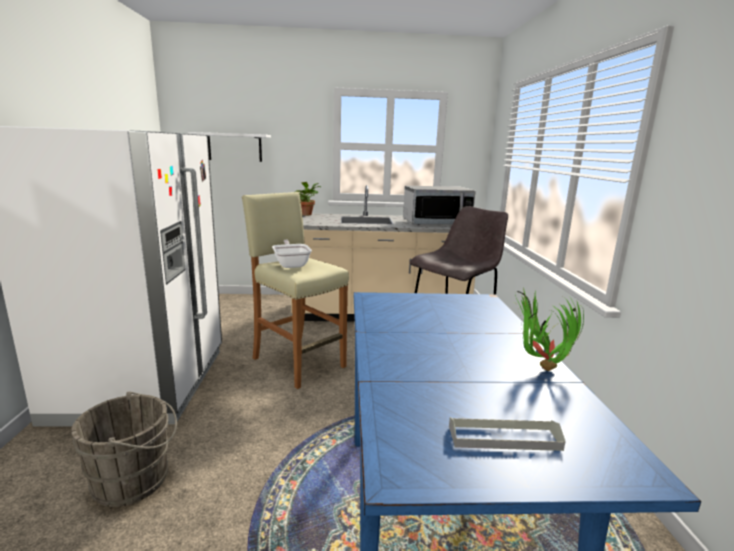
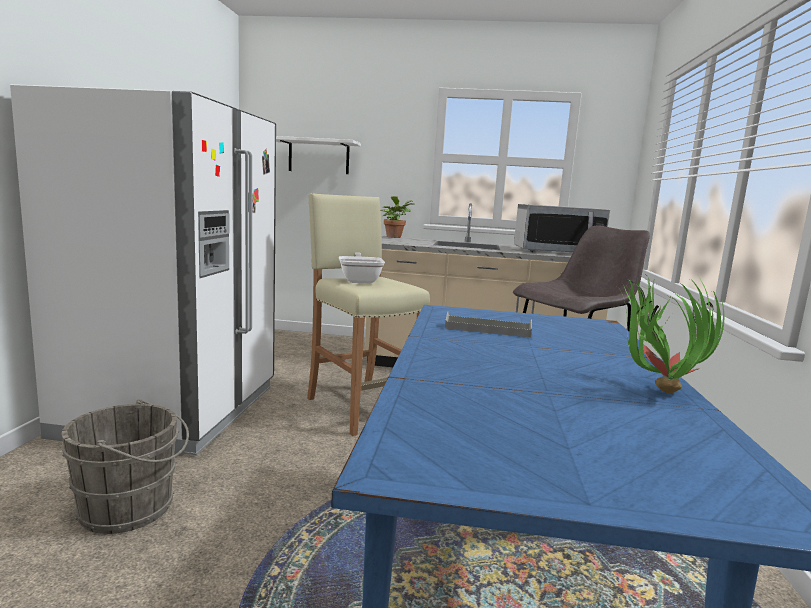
camera: 10 degrees right, 5 degrees down
(504, 438) = (572, 450): grey tray -> grey tray (487, 329)

